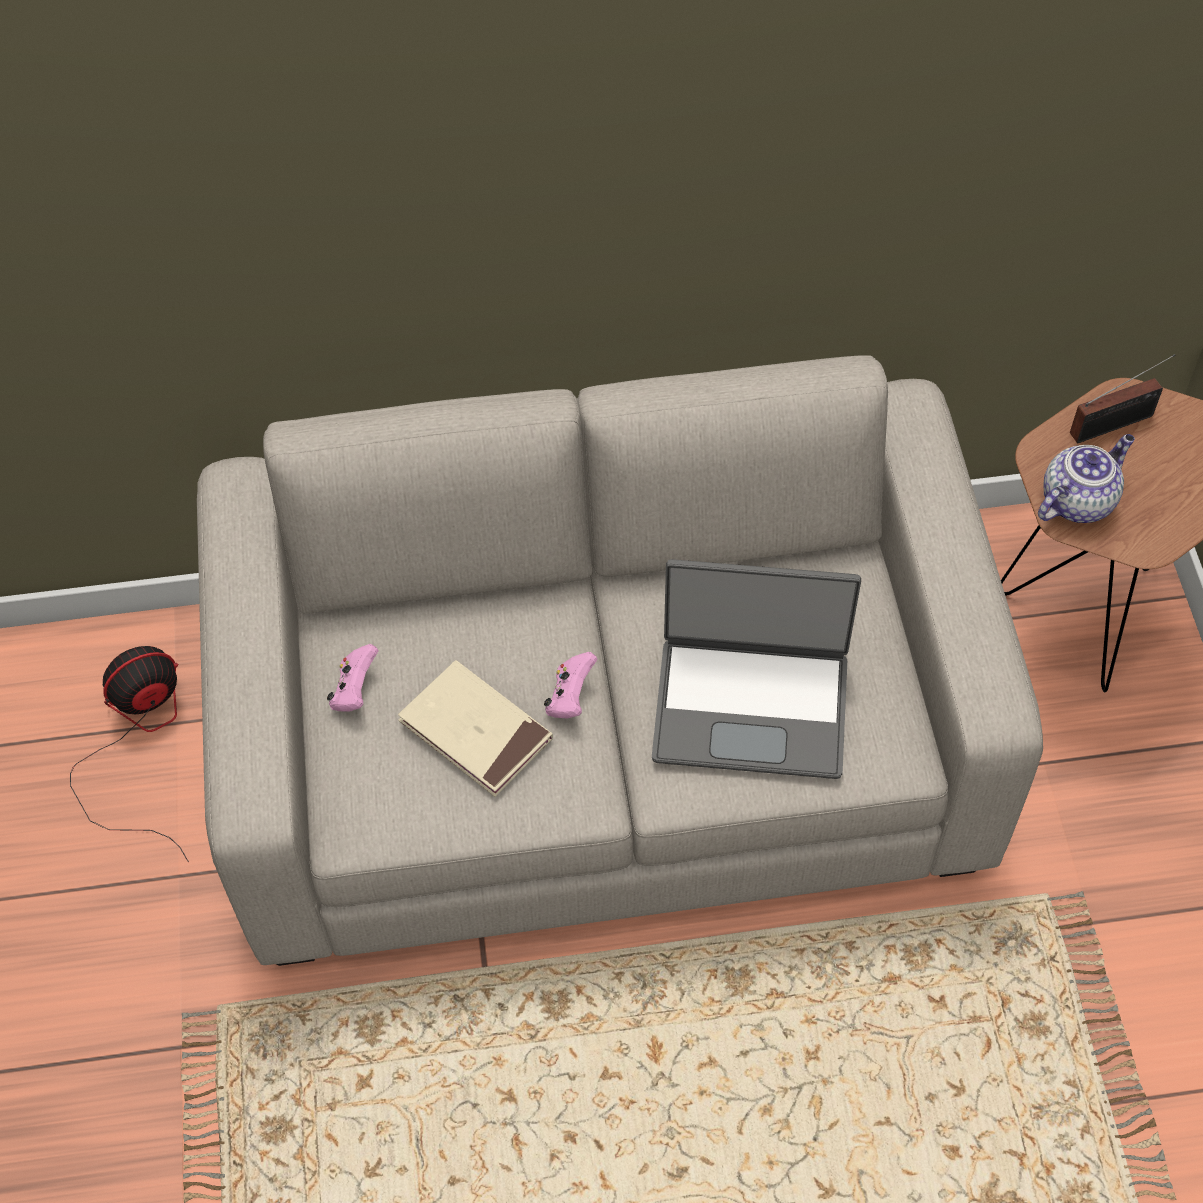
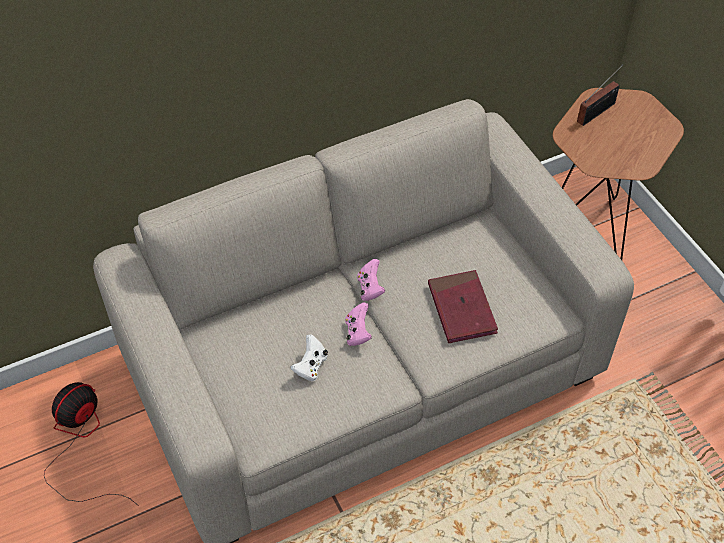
camera: 20 degrees left, 5 degrees down
(355, 690) = (229, 363): pink game controller -> pink game controller (370, 288)
(475, 731) = (310, 366): beige book -> white game controller
(751, 705) = (461, 309): laptop -> red book
(1078, 500) = (596, 154): teapot -> none

